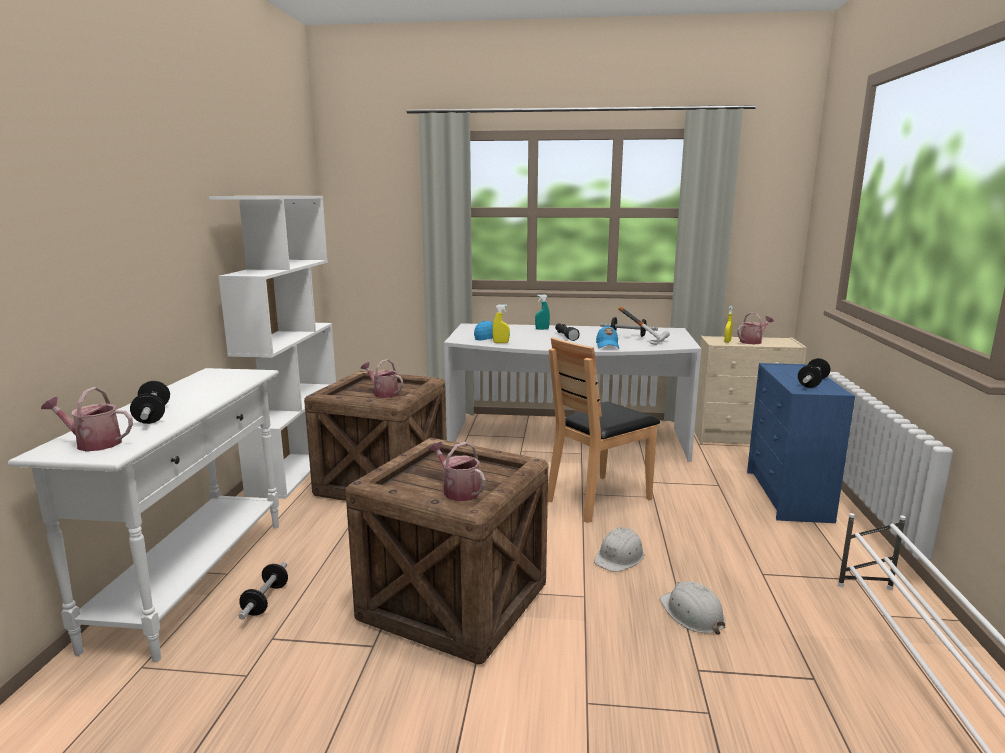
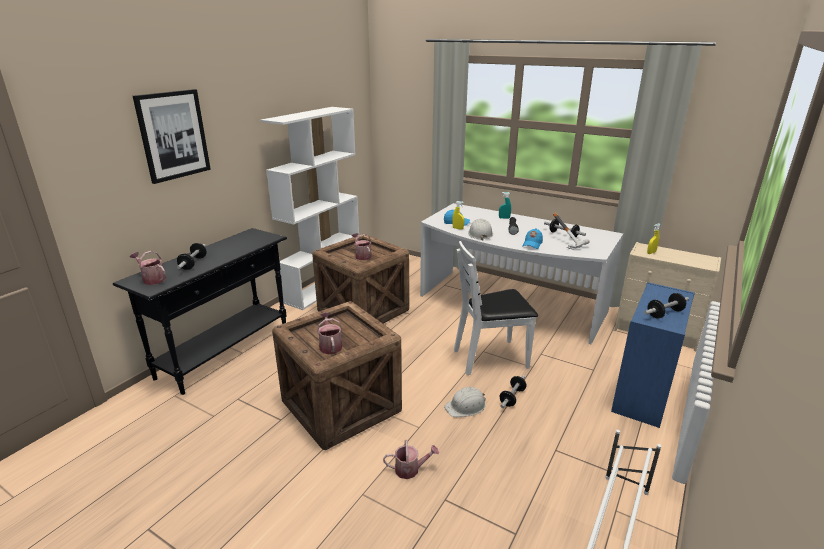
camera: 25 degrees right, 10 degrees up
(96, 199) = (173, 135): none -> picture
(194, 579) = (226, 352): white console table -> black console table
(265, 600) = (249, 375): dumbbell -> dumbbell (512, 397)
(598, 499) = (491, 358): brown chair -> white chair
(692, 614) = (477, 462): white hard hat -> white hard hat (480, 234)
(752, 341) = (675, 256): watering can -> watering can (410, 469)

